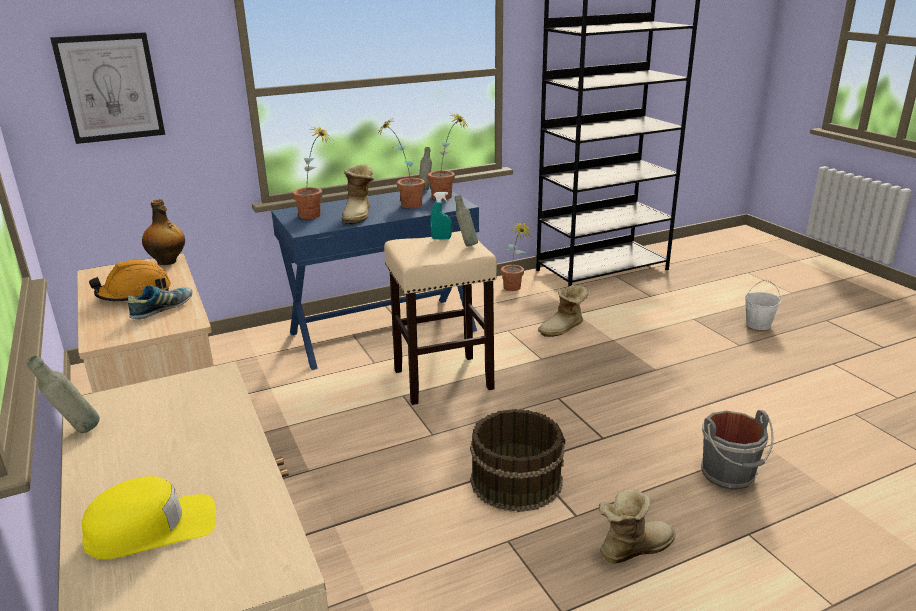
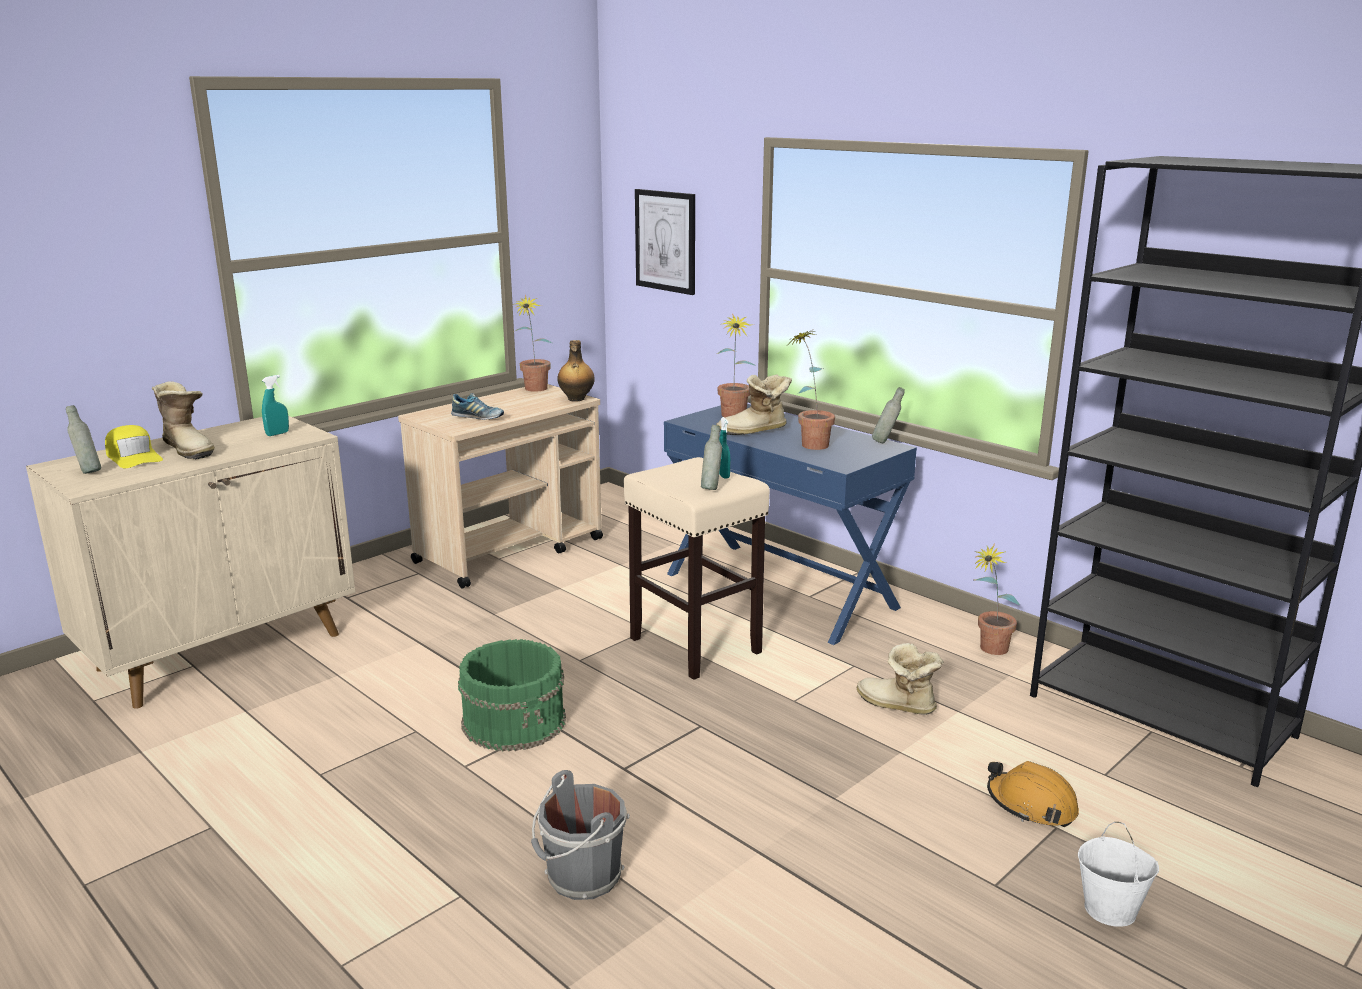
camera: 70 degrees right, 5 degrees down
(76, 432) = (239, 423): grey bottle -> grey bottle (88, 472)
(135, 294) = (504, 405): orange hard hat -> orange hard hat (1031, 805)
(175, 400) = (277, 434): none -> turquoise spray bottle
(447, 197) = (864, 456): potted plant -> potted plant (534, 390)
(516, 480) = (515, 721): brown bucket -> green bucket
(632, 547) = (419, 808): boot -> boot (190, 448)

